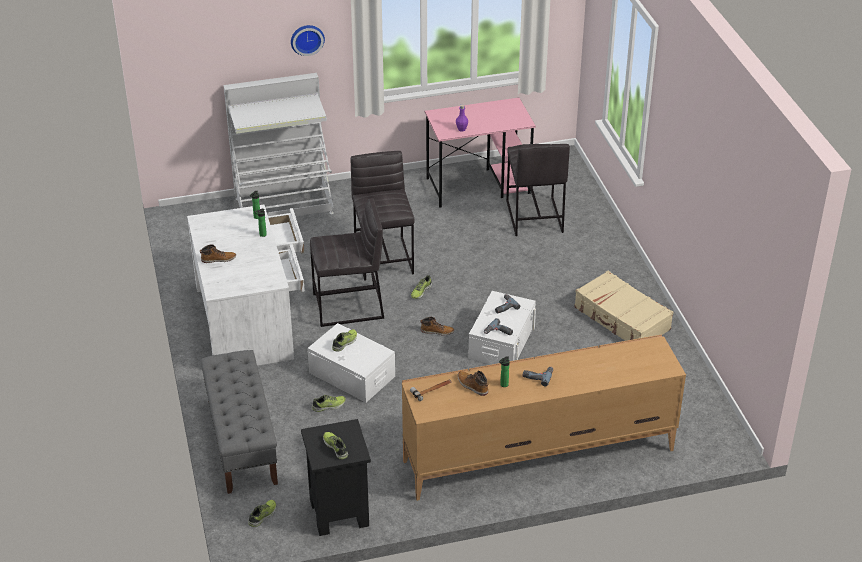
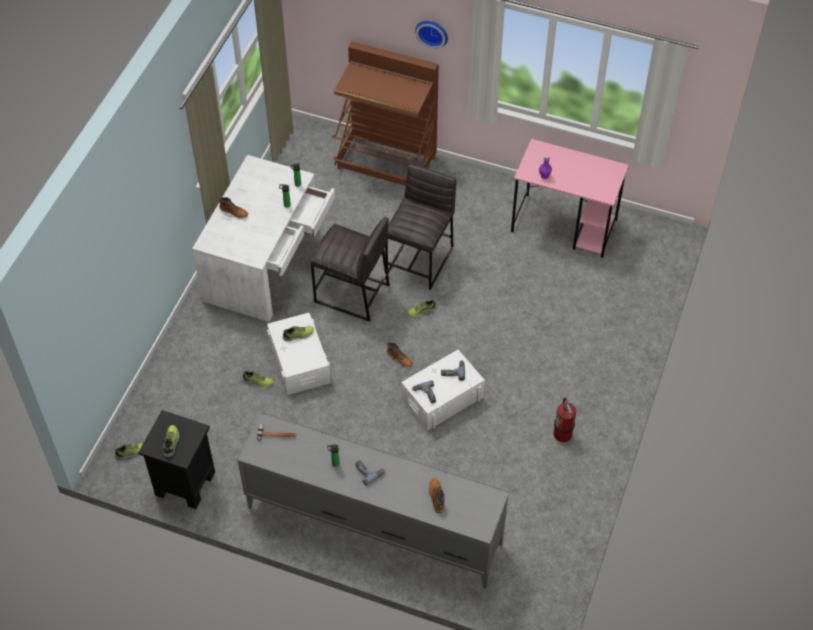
camera: 35 degrees right, 15 degrees up
(241, 441) = (170, 376): grey bench -> none
(284, 207) = (384, 165): white shoe rack -> brown shoe rack
(472, 386) = (310, 450): boot -> boot (436, 497)
(533, 217) = (583, 284): grey stool -> none
(538, 456) = (373, 526): brown cabinet -> grey cabinet
(621, 319) = (563, 433): beige suitcase -> fire extinguisher

